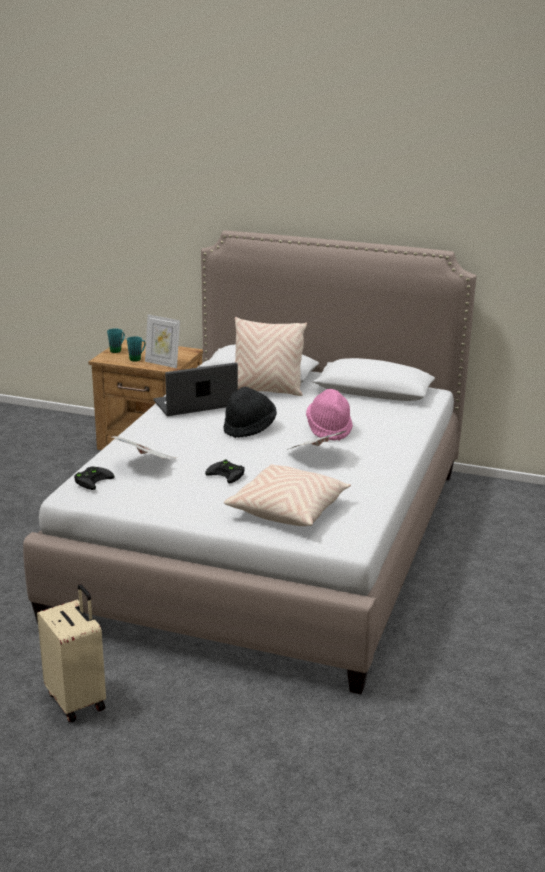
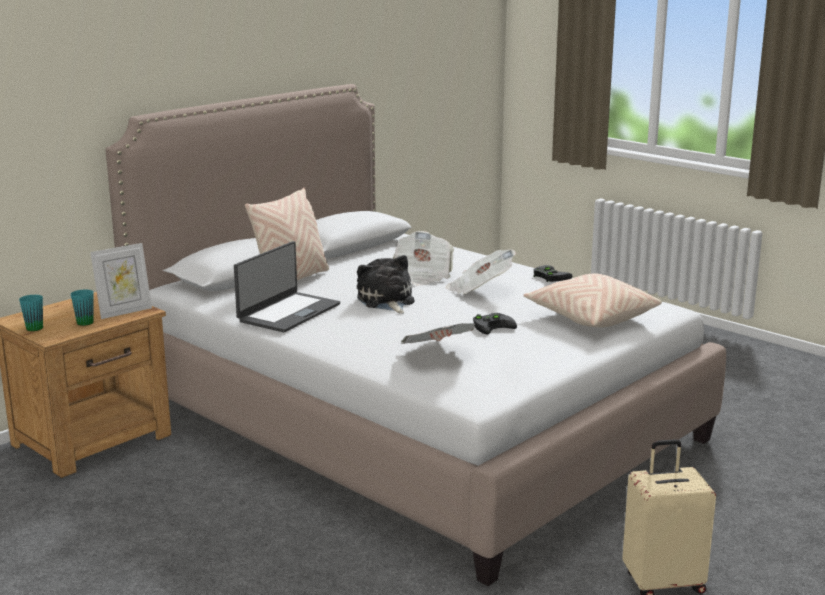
camera: 65 degrees left, 5 degrees down
(92, 479) = (455, 383): black game controller -> black game controller (549, 276)
(195, 404) = (288, 312): laptop -> laptop turned 150 degrees counterclockwise
(249, 428) = (386, 301): black hat -> plush toy
(329, 429) = (423, 275): pink hat -> newspaper

